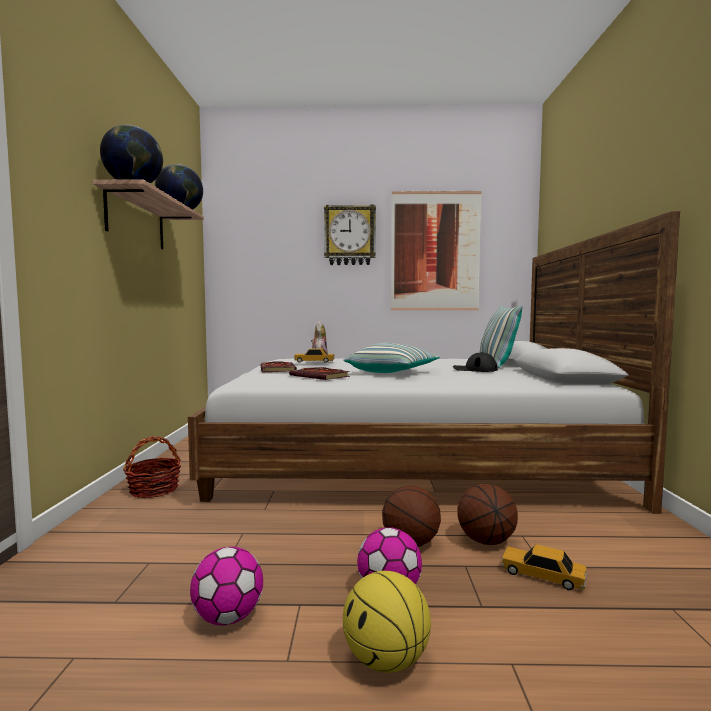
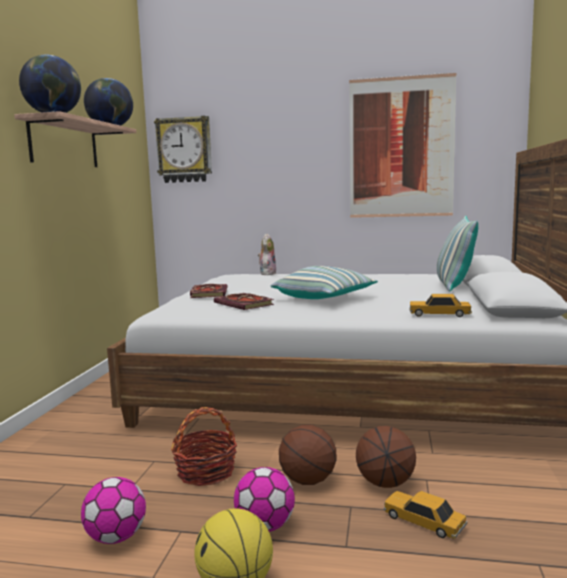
camera: 10 degrees right, 5 degrees up
(154, 490) = (88, 413): basket -> basket (206, 472)
(314, 361) = (254, 281): toy car -> toy car (439, 314)
(350, 235) = (303, 134): wall clock -> wall clock (184, 150)
(474, 369) = (420, 293): black cap -> none

